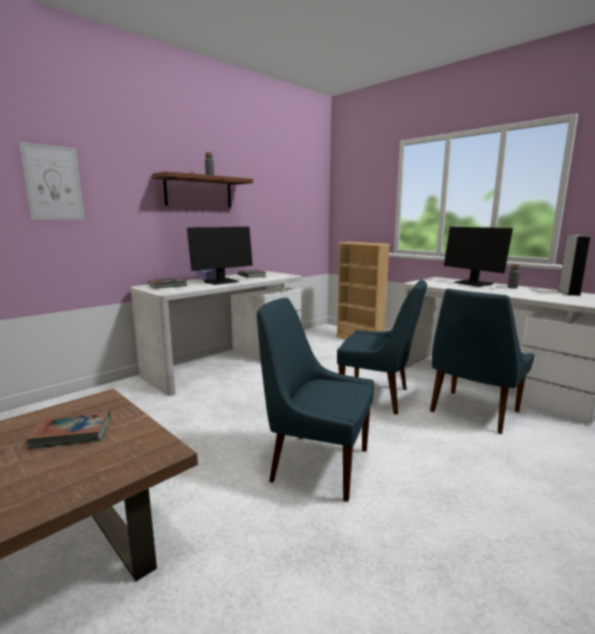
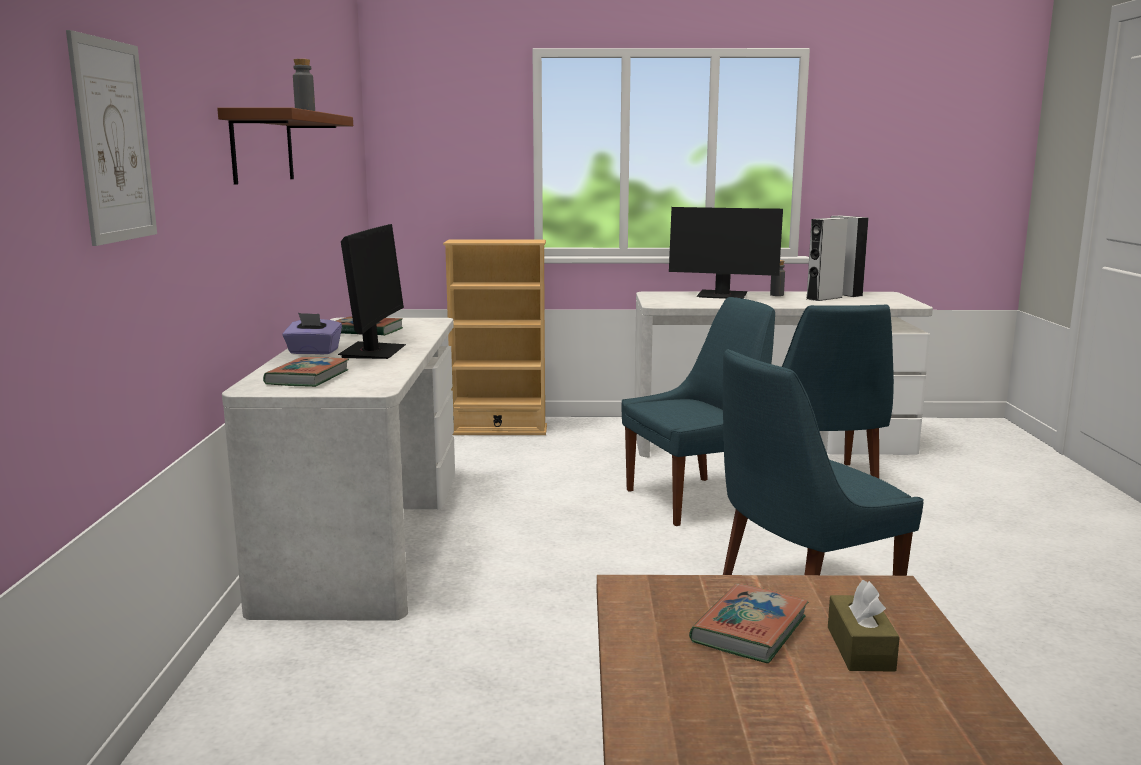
camera: 45 degrees left, 0 degrees up
(66, 466) = (860, 648): none -> brown tissue box
(540, 293) = (824, 298): none -> grey speaker

